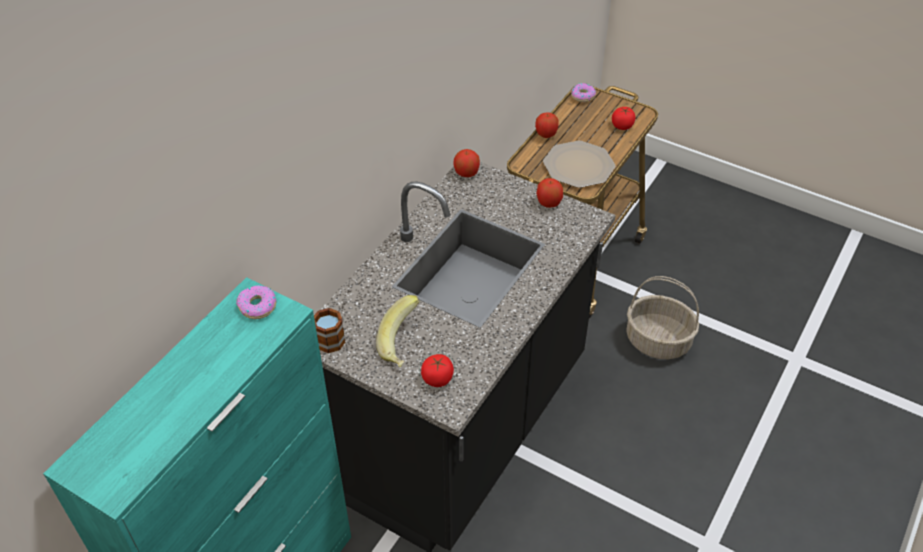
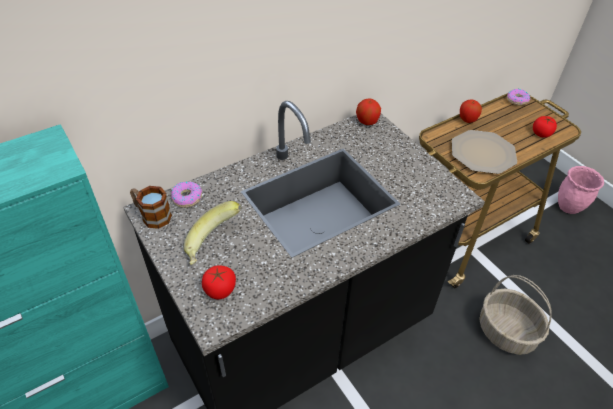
camera: 25 degrees right, 0 degrees up
(257, 306) = (43, 151): donut -> donut (187, 197)
(548, 203) = (425, 169): apple -> none
(662, 190) = (569, 208): none -> pink planter

